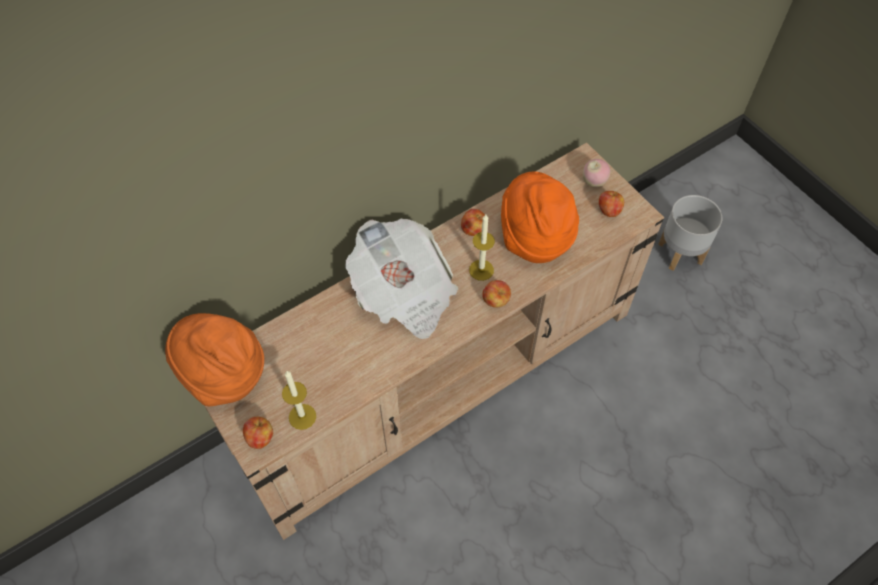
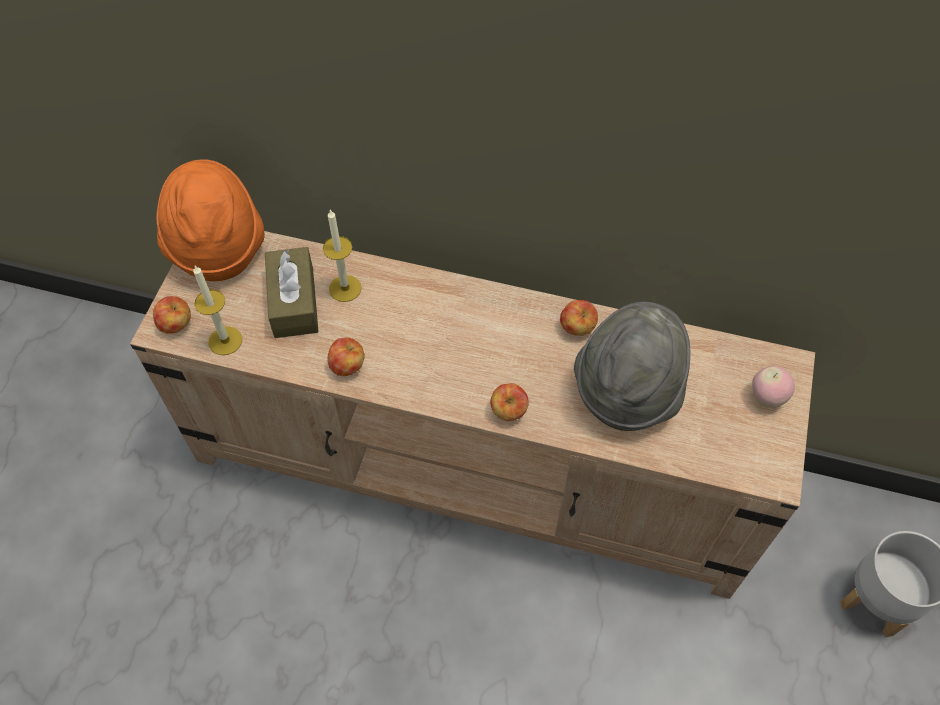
camera: 50 degrees right, 0 degrees up
(312, 358) = (294, 302): none -> brown tissue box
(404, 294) = (437, 323): newspaper -> none
(481, 270) = (534, 370): candle -> candle (345, 288)
(535, 237) = (627, 391): orange hat -> grey hat
(608, 211) = (743, 440): apple -> apple (347, 366)

